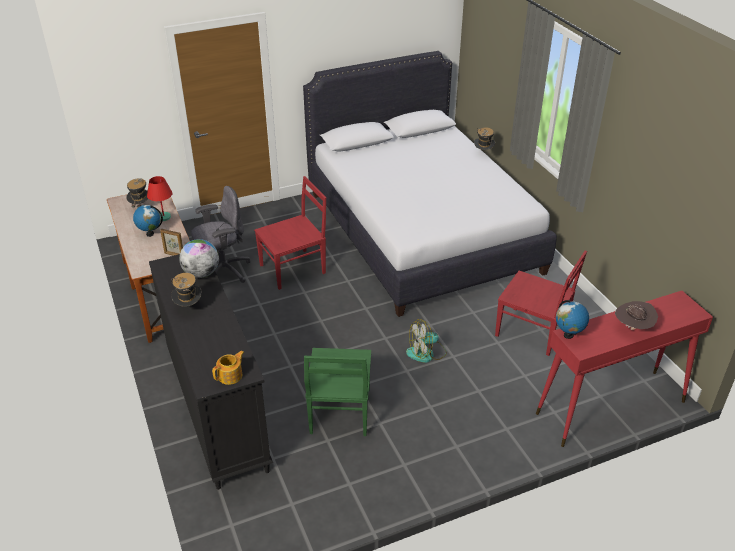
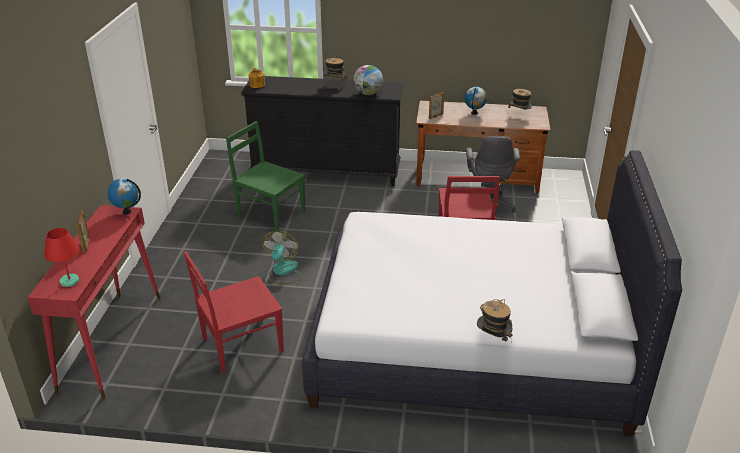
camera: 120 degrees right, 5 degrees down
(164, 217) = (495, 121): red table lamp -> red table lamp (69, 281)
(633, 328) = (86, 245): brown hat -> picture frame

